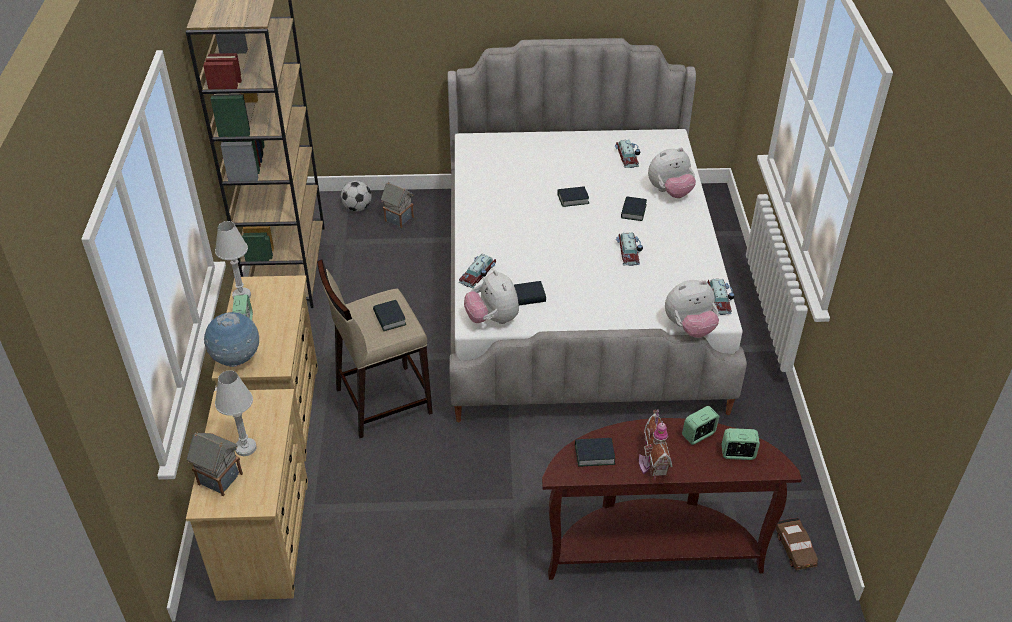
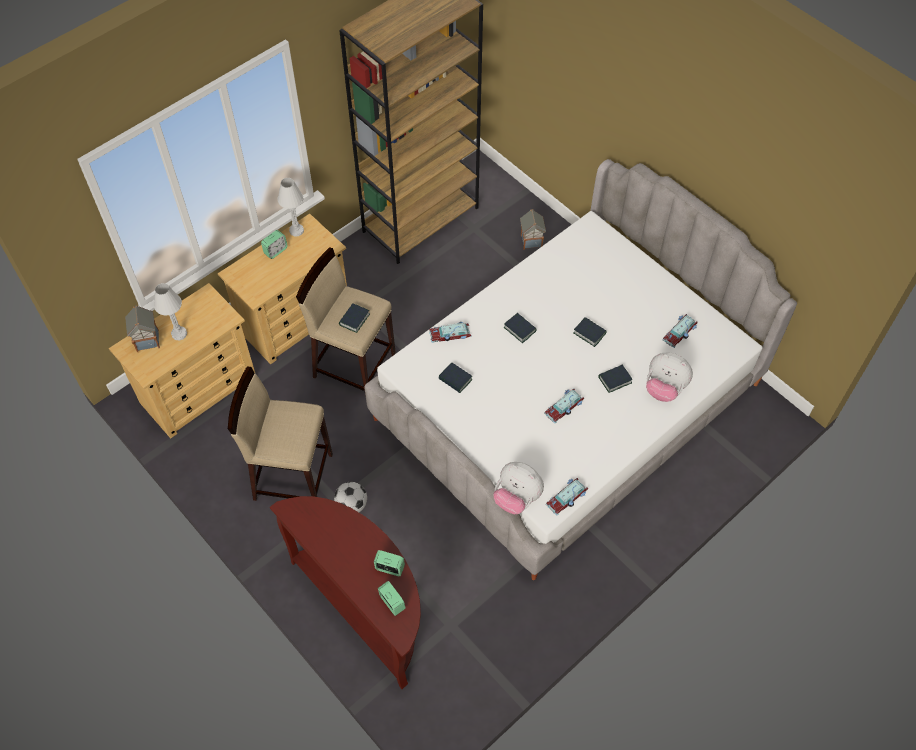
camera: 50 degrees right, 15 degrees up
(236, 360) = (242, 273): globe -> none
(357, 208) = (517, 209): football -> football (352, 505)
(451, 519) = (292, 476): none -> beige stool
(492, 319) = (413, 375): plush toy -> none
(594, 454) = (320, 518): book -> book (519, 329)
(652, 463) = (340, 555): toy house -> none
(795, 548) = (441, 698): brown toy car -> none

